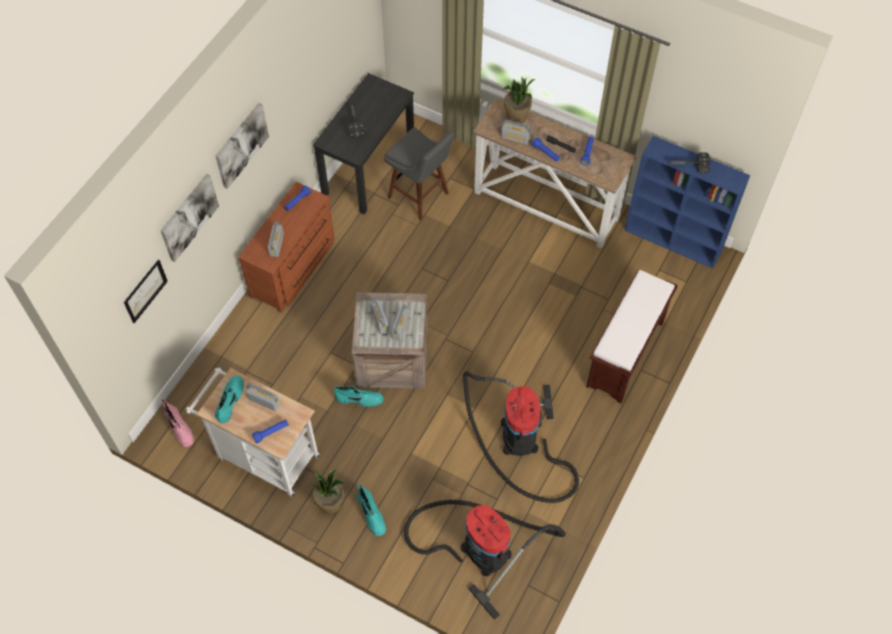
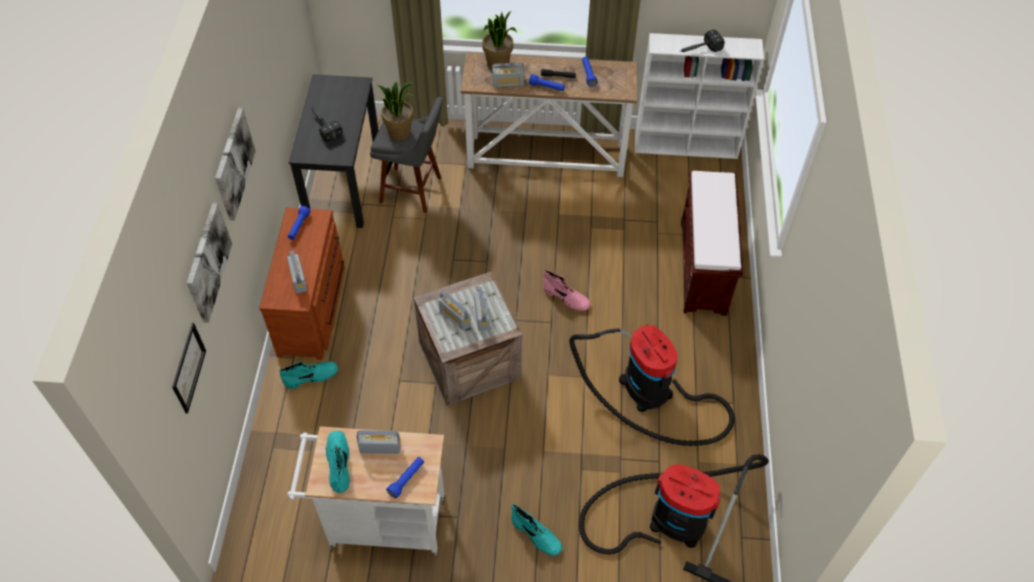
camera: 25 degrees left, 5 degrees down
(180, 428) = (266, 532): pink boot -> pink boot (567, 298)
(331, 503) = (485, 542): potted plant -> potted plant (399, 132)
(360, 399) = (458, 417): turquoise boot -> turquoise boot (311, 377)
(674, 240) = (687, 146): blue bookcase -> white bookcase

